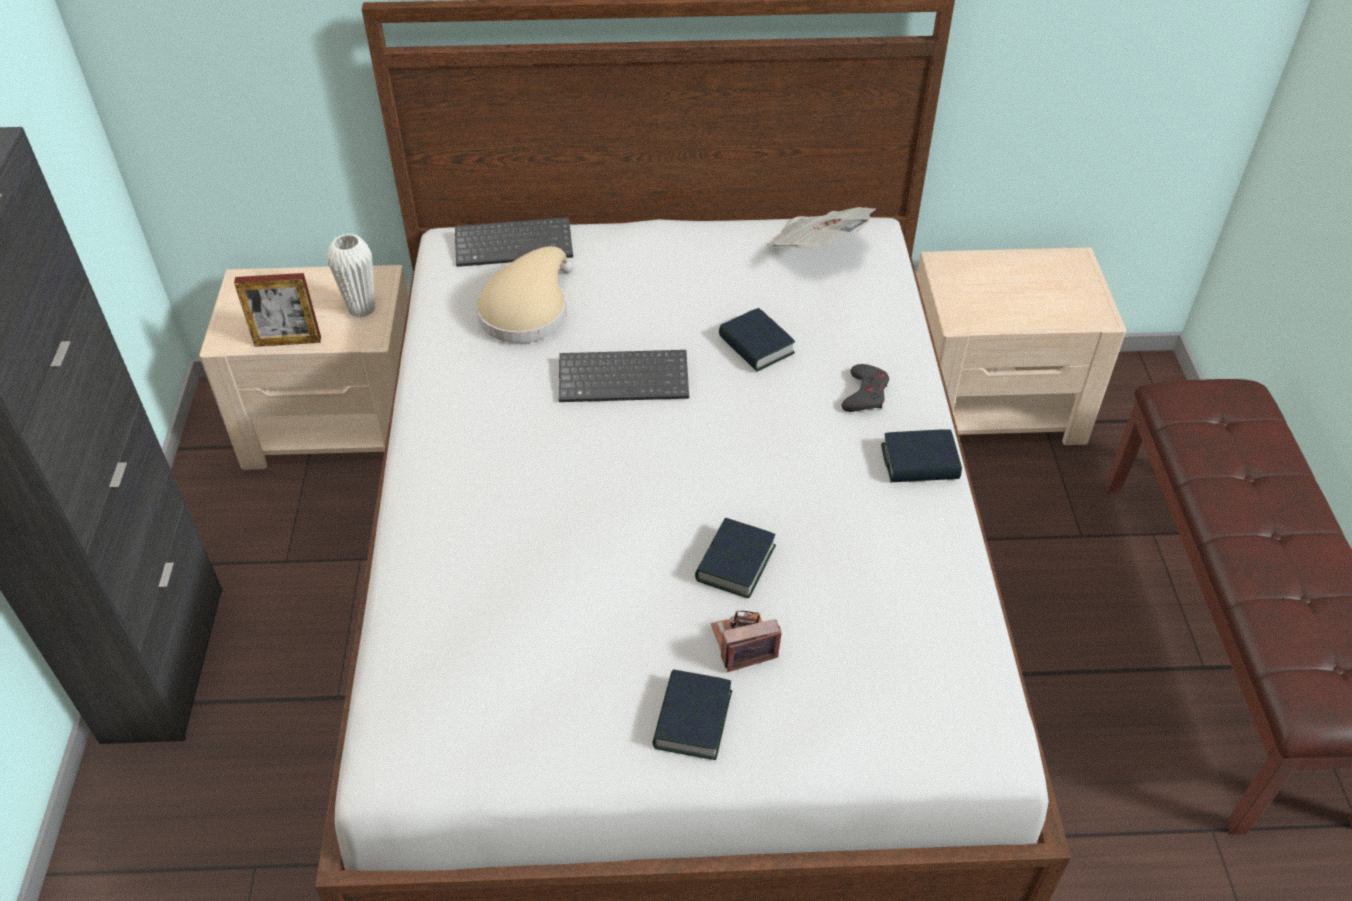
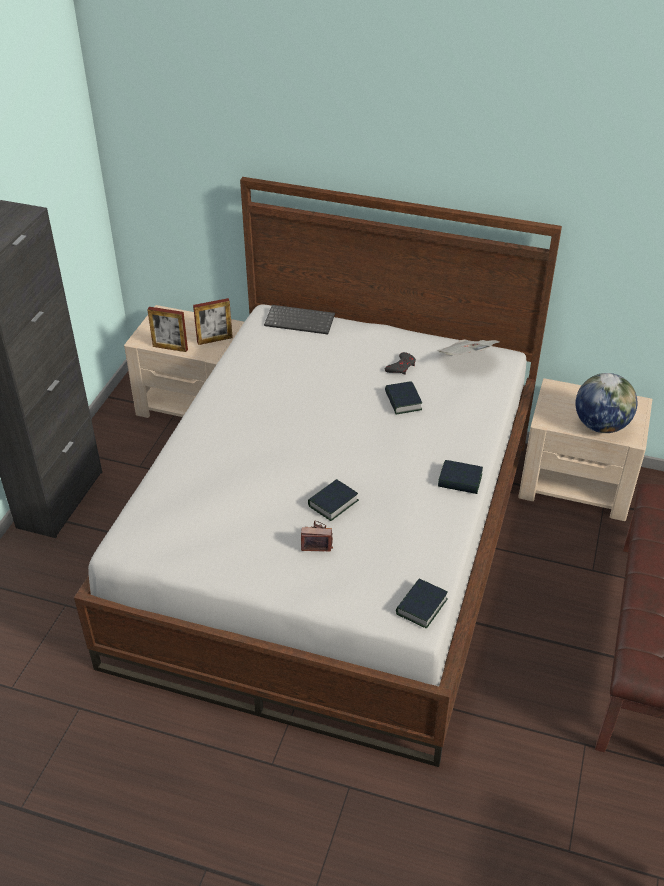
camera: 20 degrees right, 5 degrees down
(362, 309) = (214, 340): white vase -> picture frame
(527, 310) = (289, 356): beige hat -> none
(625, 377) = (324, 401): keyboard -> none
(692, 719) = (273, 567): book -> book (421, 606)
(865, 394) = (449, 439): grey game controller -> grey game controller (401, 367)
(1043, 308) = (600, 425): none -> globe

